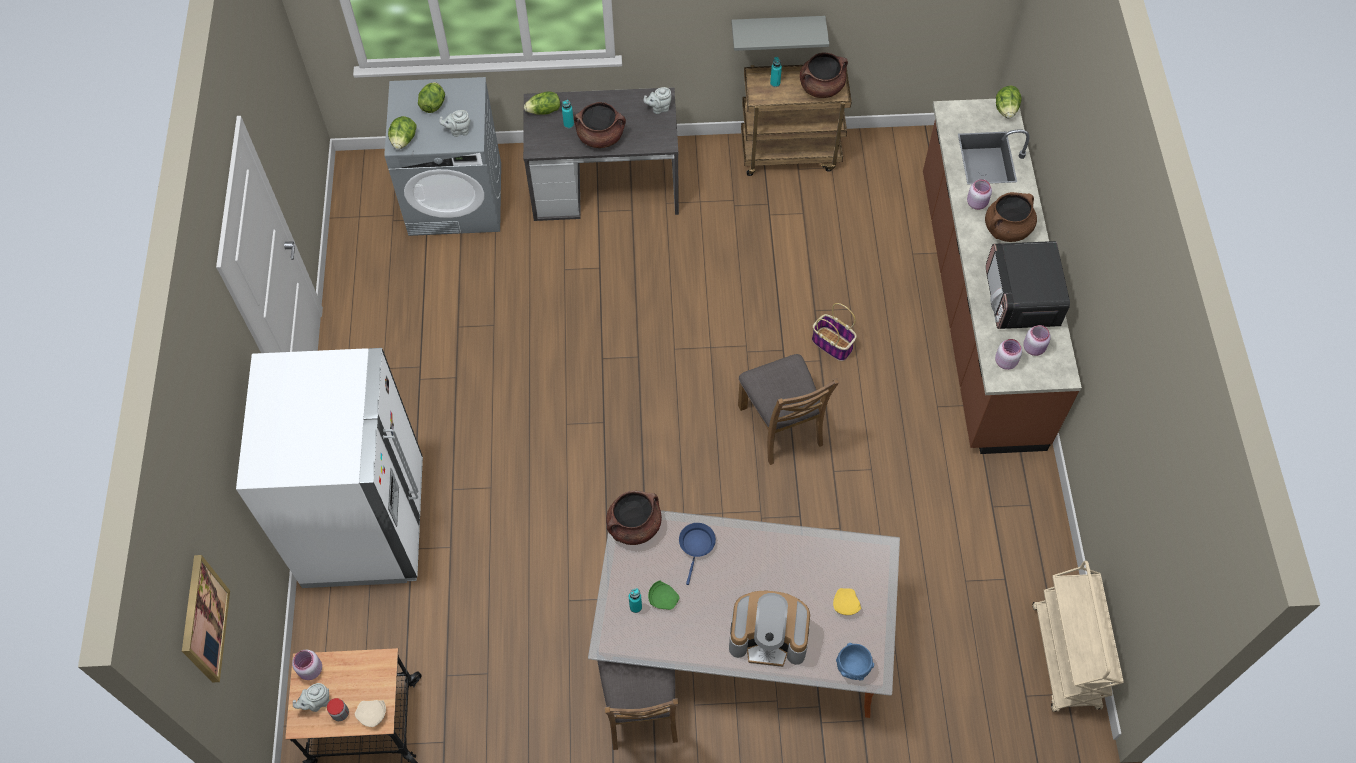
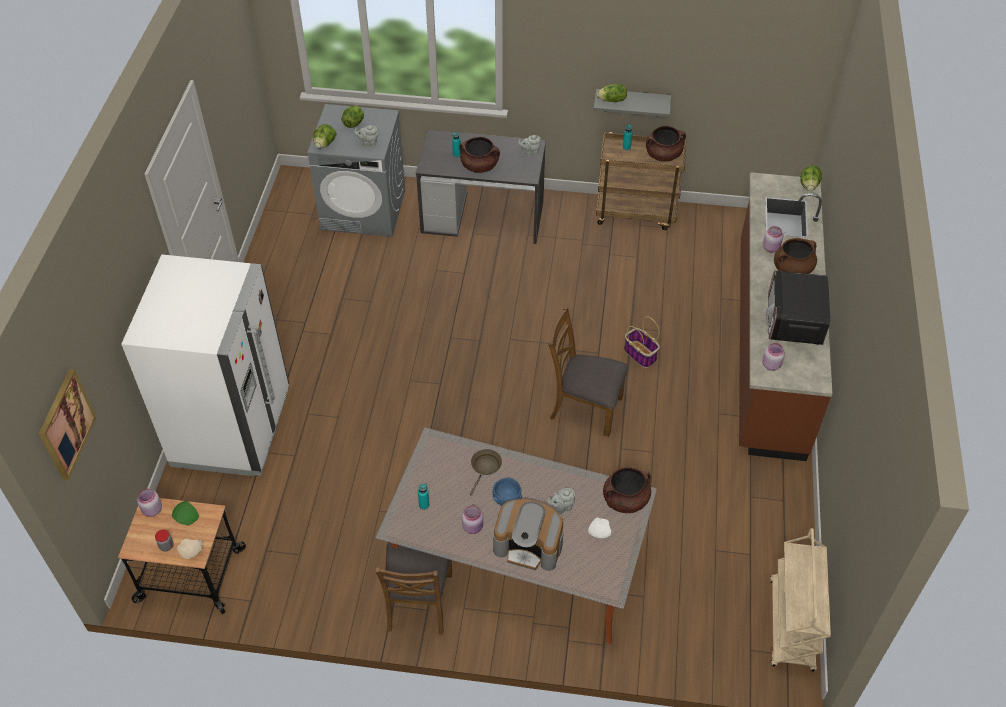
camera: 10 degrees right, 10 degrees down
(317, 702) = (150, 534): grey teapot -> grey teapot (561, 507)
(544, 111) = (440, 143): lettuce -> lettuce (612, 100)
(634, 526) = (438, 445): brown cooking pot -> brown cooking pot (625, 500)
(663, 598) = (448, 502): green plate -> green plate (187, 516)
(696, 546) = (485, 468): blue frying pan -> brown frying pan
(782, 425) = (585, 408): brown chair -> brown chair turned 120 degrees clockwise
(845, 605) = (599, 532): yellow plate -> white plate
(852, 667) = (594, 581): blue bowl -> blue bowl (506, 500)
(1034, 348) = (797, 358): pink jar -> pink jar (473, 527)

